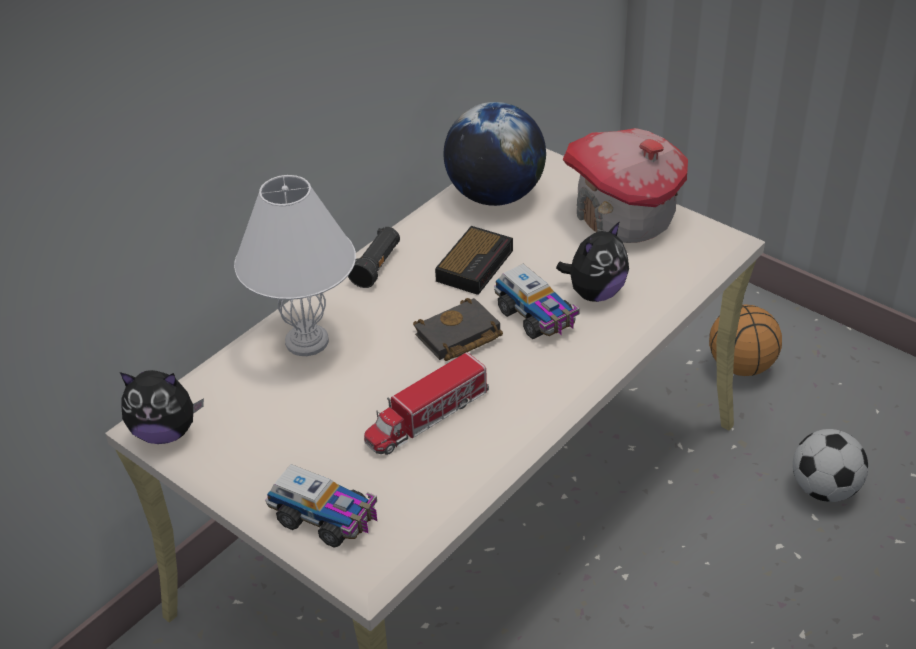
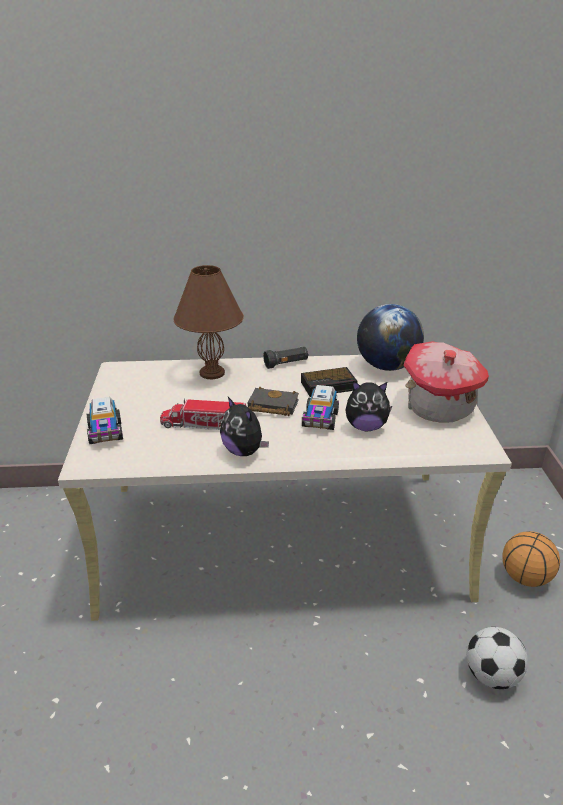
camera: 45 degrees right, 10 degrees down
(165, 432) = (113, 371): plush toy -> plush toy (244, 451)
(306, 341) = (212, 372): white table lamp -> brown table lamp

